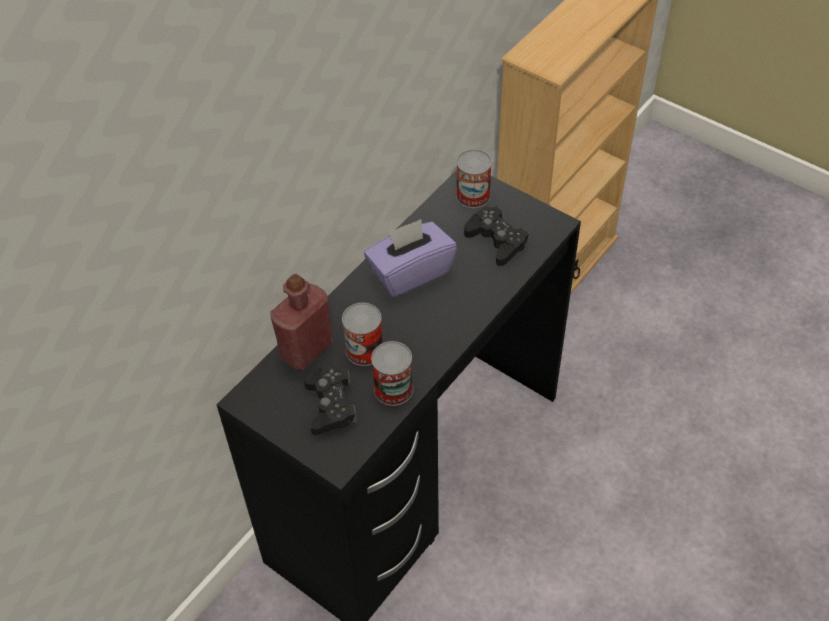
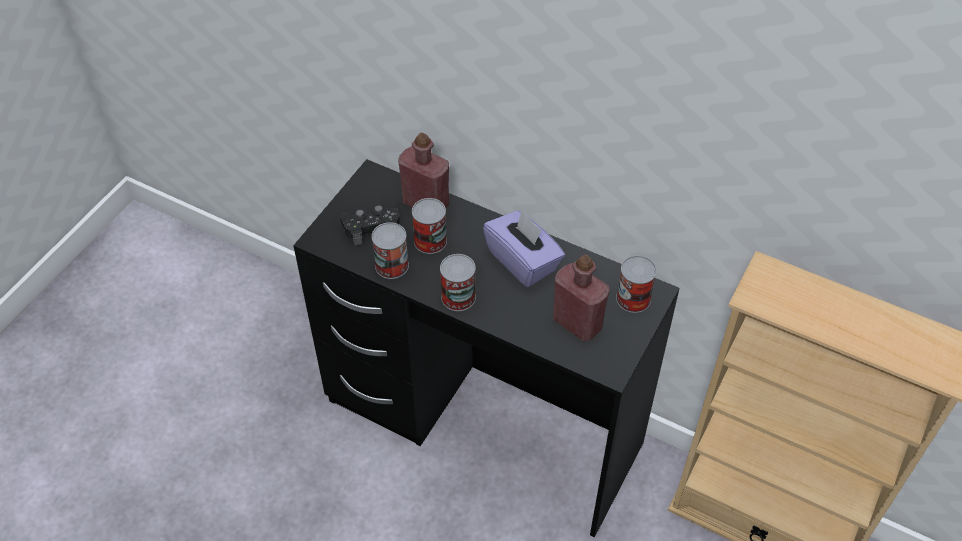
camera: 80 degrees right, 0 degrees up
(449, 332) = (458, 297): none -> can
(496, 240) = (577, 323): black game controller -> red bottle

